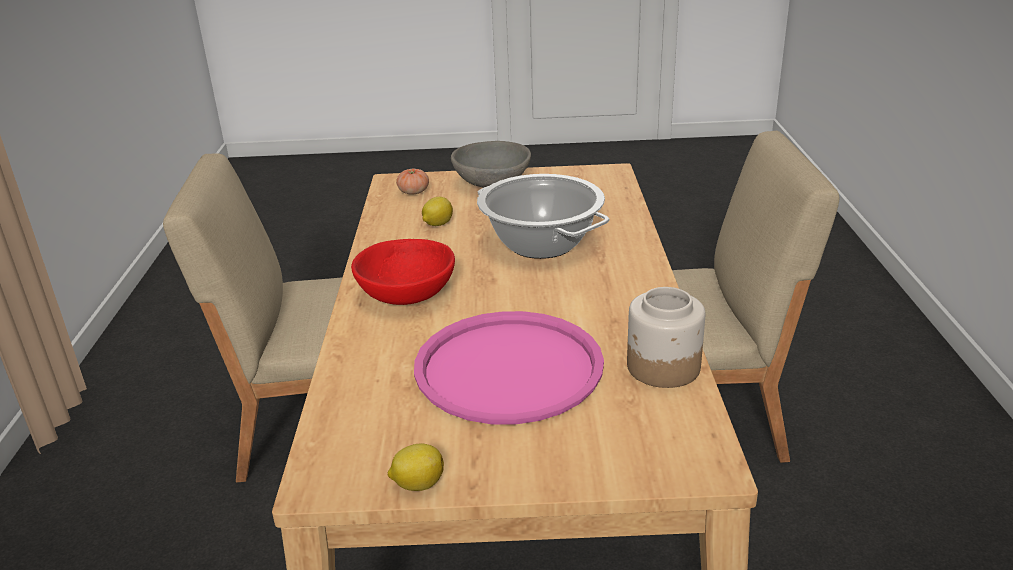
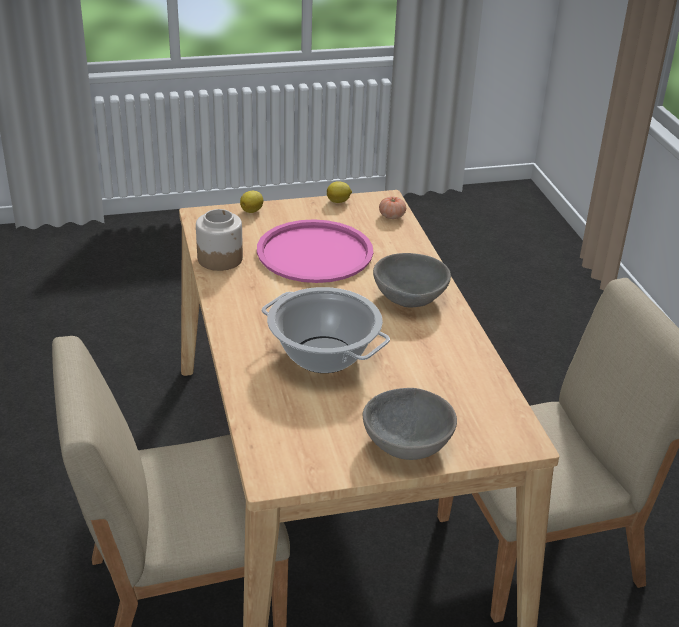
camera: 165 degrees right, 5 degrees up
(408, 294) = (409, 298): red bowl -> grey bowl
(413, 192) = (487, 422): tomato -> tomato (392, 216)
(437, 224) = (431, 373): lemon -> lemon (252, 211)

